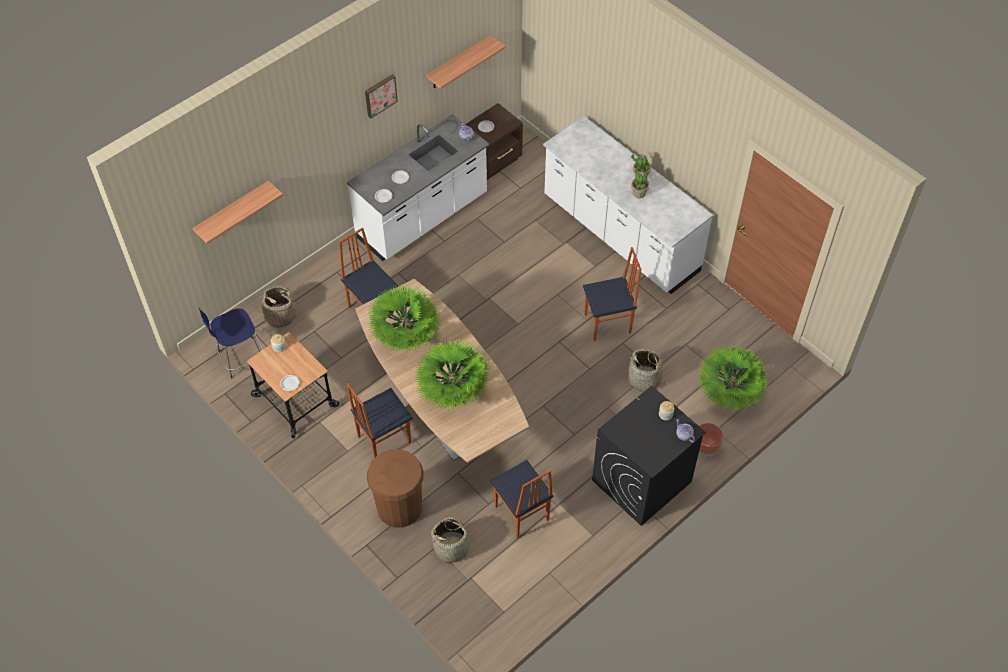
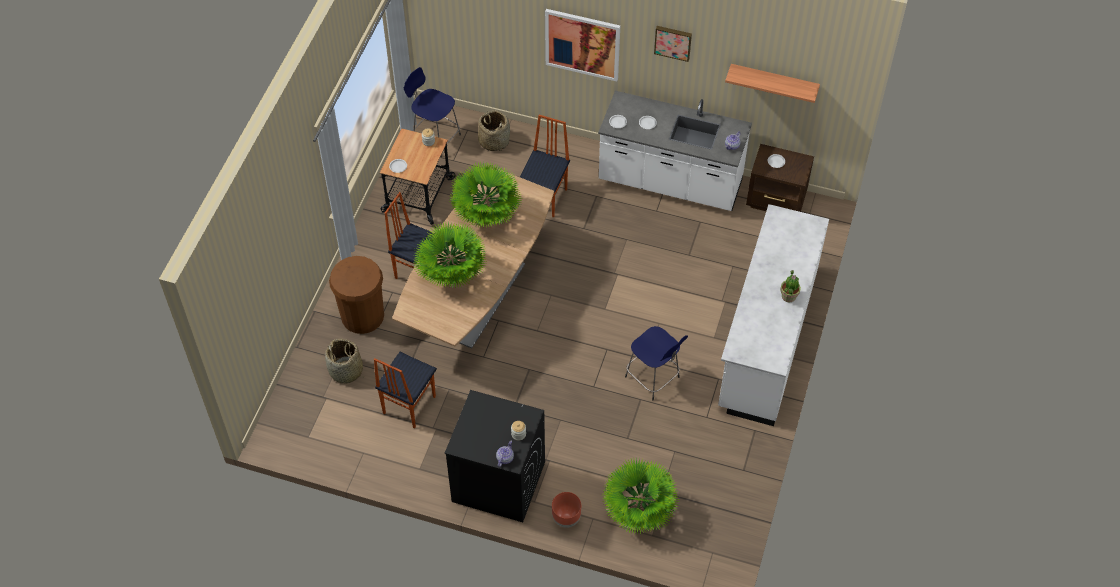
camera: 60 degrees right, 0 degrees up
(233, 212) = (494, 23): shelf -> none
(310, 163) = (582, 44): none -> picture
(608, 324) = (653, 378): chair -> blue stool
(639, 193) = (766, 304): potted plant -> none
(644, 380) = (610, 435): basket -> none

